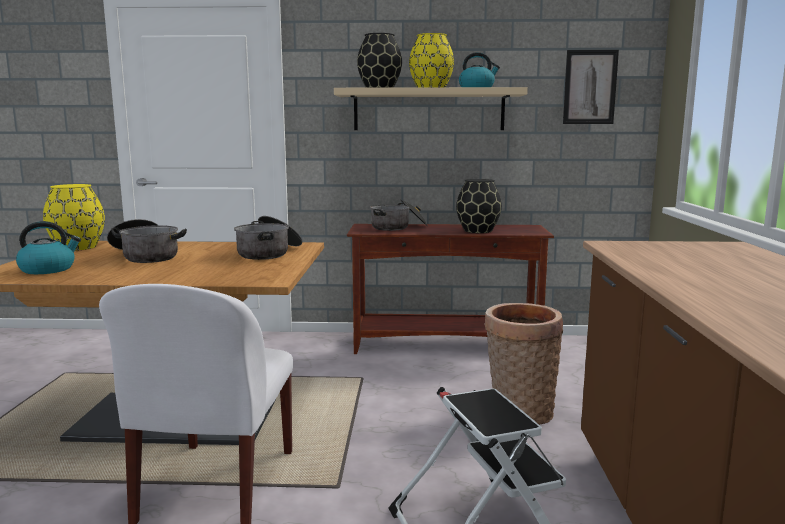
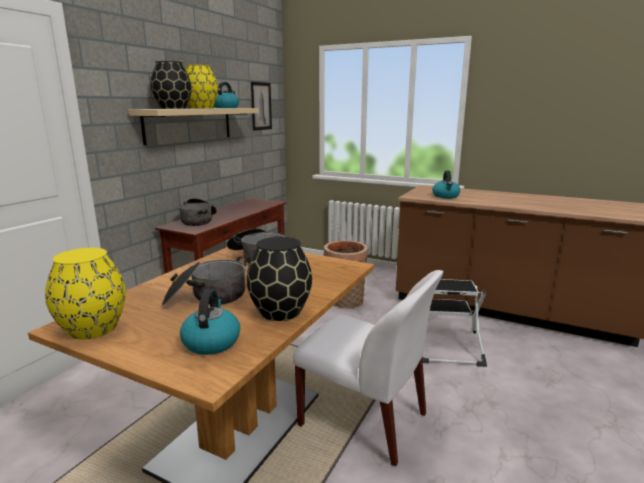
camera: 65 degrees left, 5 degrees up
(478, 231) = (248, 209): black vase -> black vase (281, 311)
(665, 257) = (445, 196): none -> kettle

